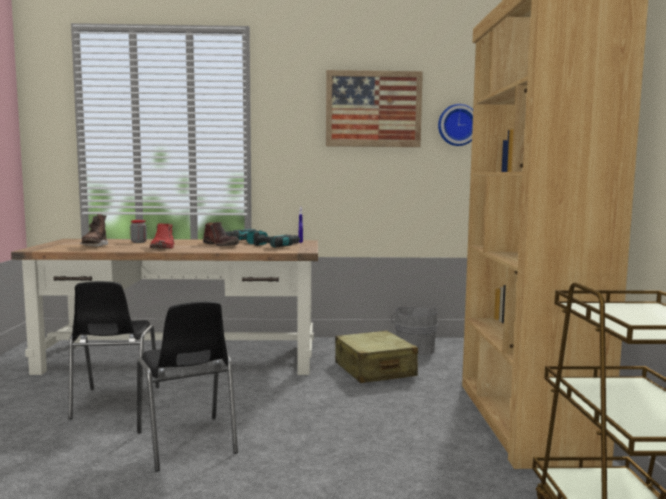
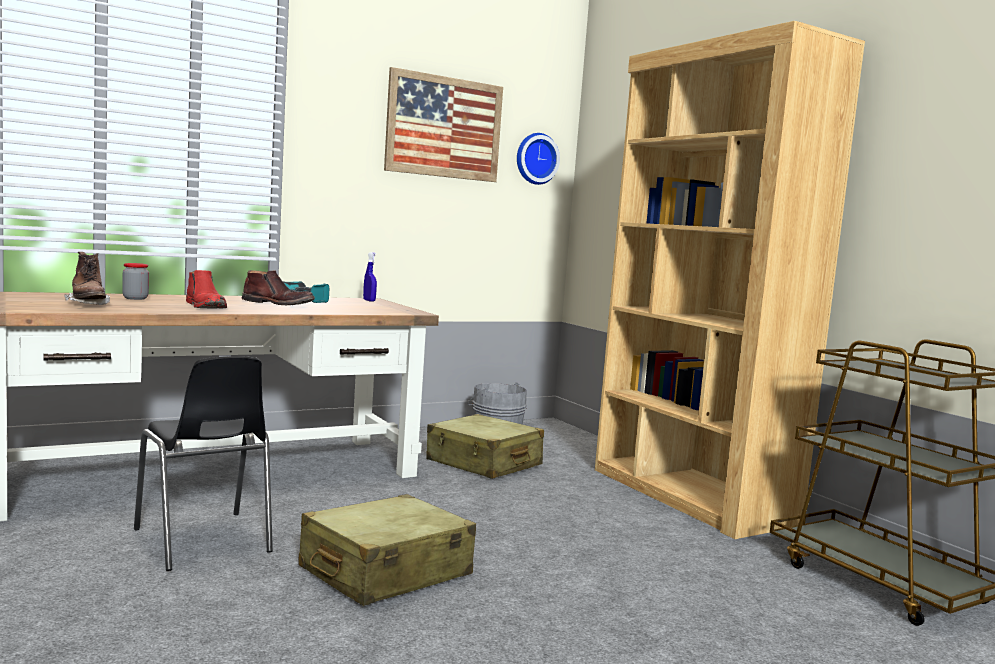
camera: 30 degrees left, 0 degrees up
(187, 444) = (385, 572): black chair -> beige suitcase
(276, 246) = (357, 306): power drill -> none

